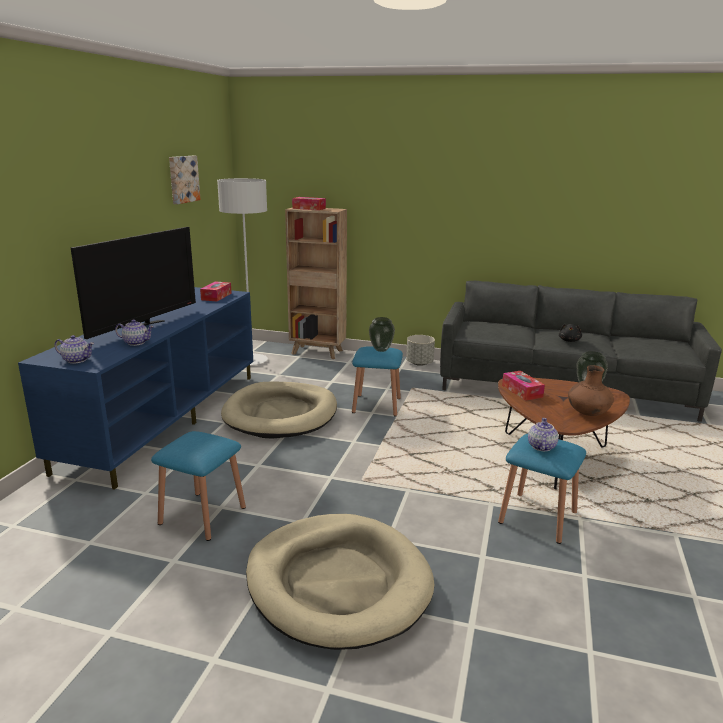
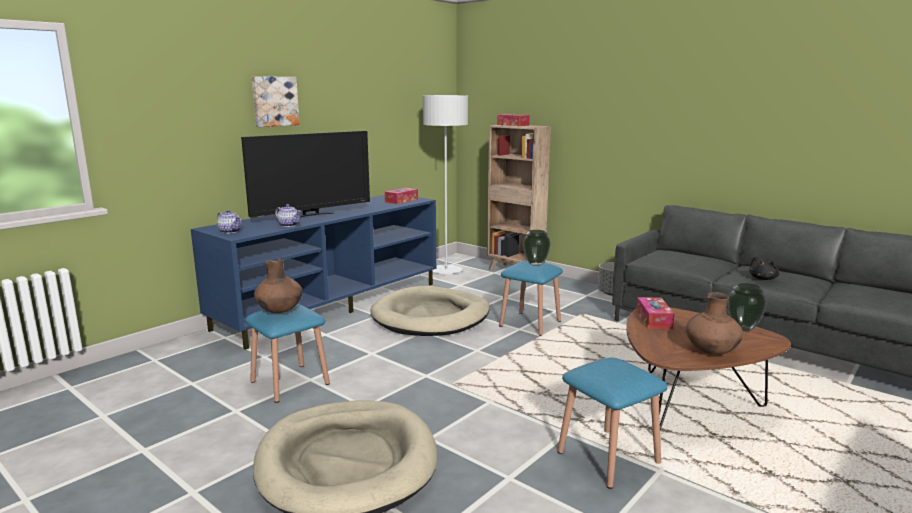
camera: 25 degrees right, 5 degrees down
(183, 179) = (391, 93): picture -> picture (274, 101)
(193, 444) = (280, 311): none -> brown vase
(541, 447) = (605, 370): teapot -> none

